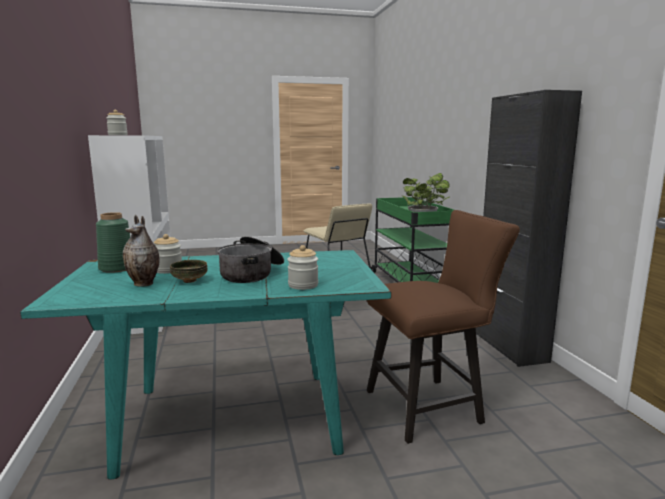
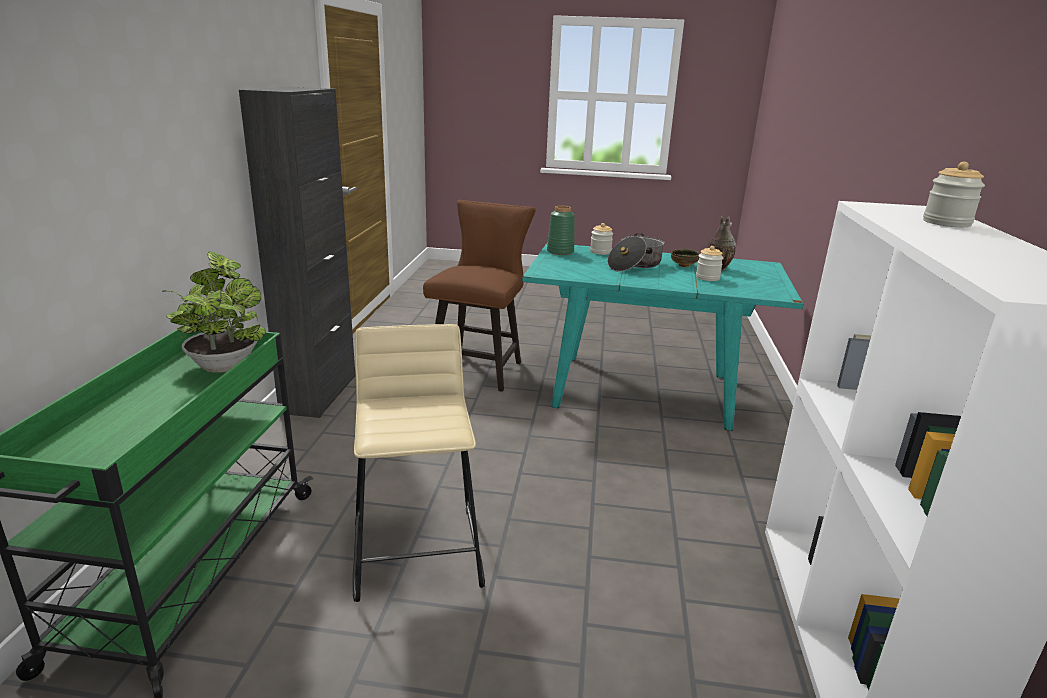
camera: 160 degrees left, 10 degrees up
(117, 268) = (757, 286): green vase -> green vase (560, 251)
(431, 406) = (479, 367): brown chair -> brown chair turned 105 degrees clockwise

